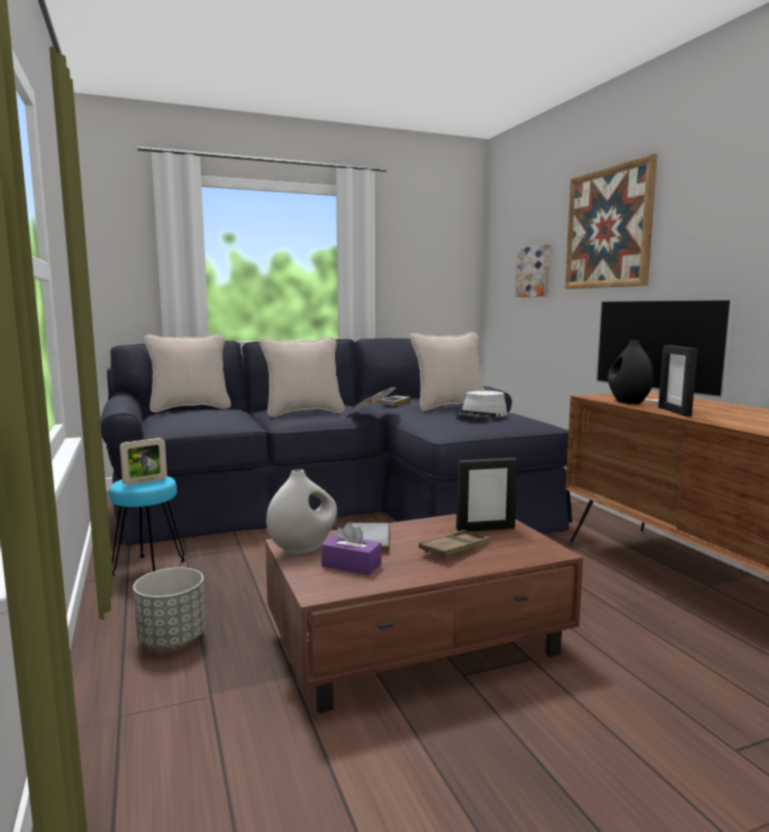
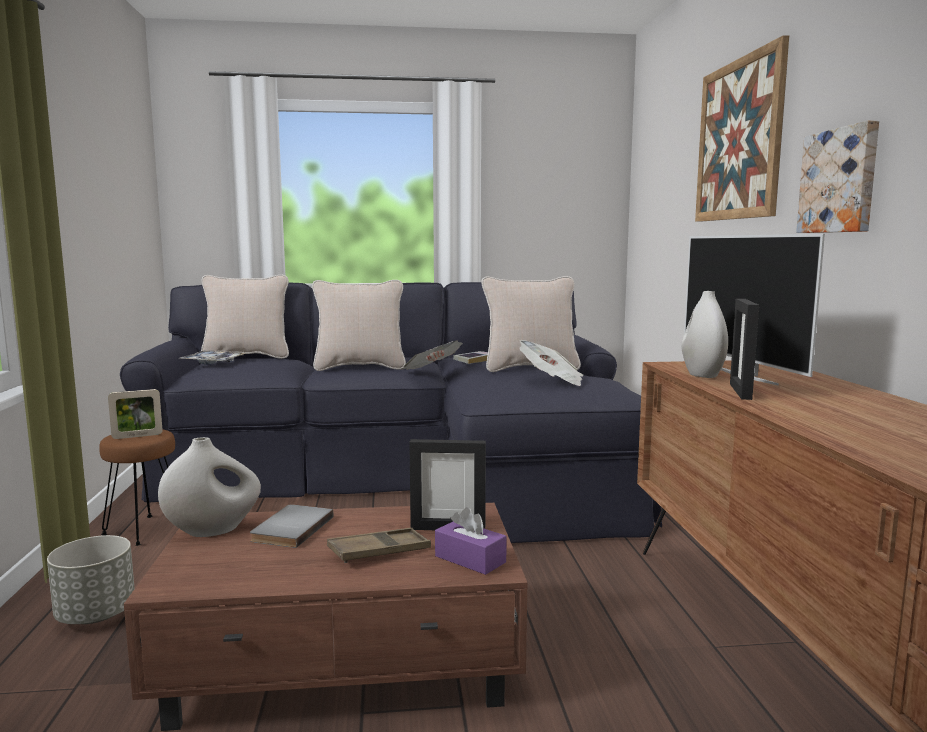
camera: 15 degrees right, 0 degrees up
(149, 568) = (145, 530): turquoise stool -> brown stool
(171, 414) = (213, 362): none -> tray
(351, 565) = (238, 558): purple tissue box -> purple tissue box (470, 559)
(481, 415) = (552, 381): grey hat -> newspaper
(534, 271) = (670, 199): picture -> picture (840, 181)
(627, 402) = (701, 374): black vase -> white vase

